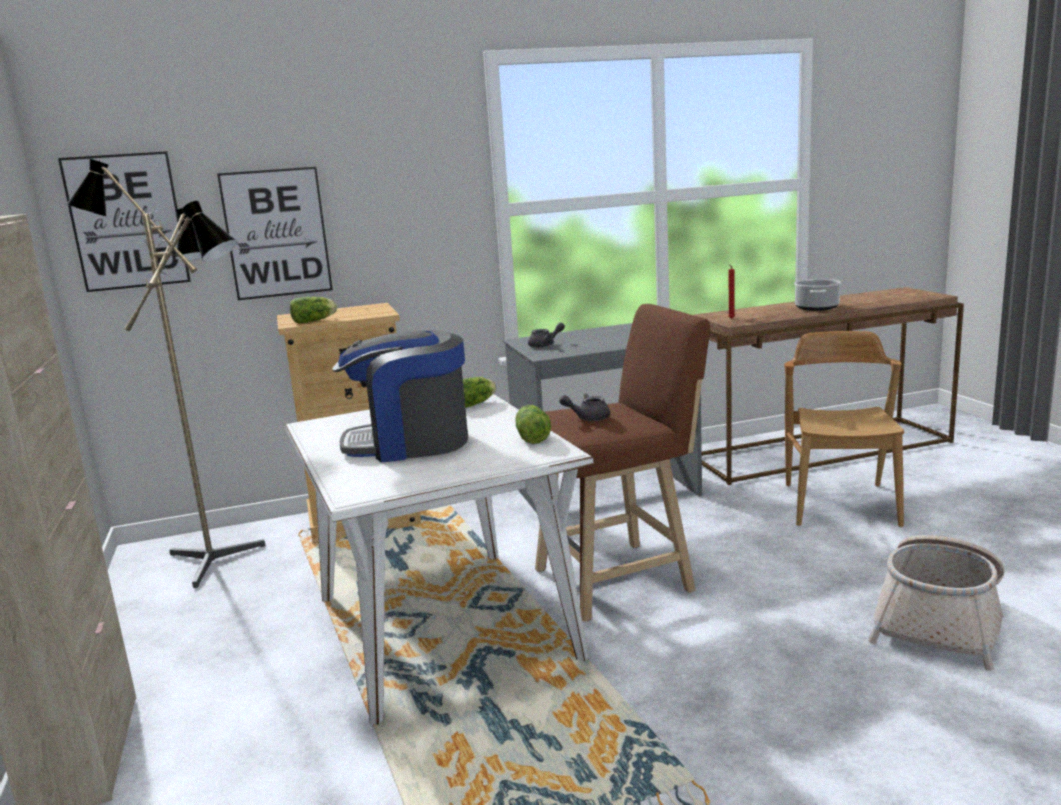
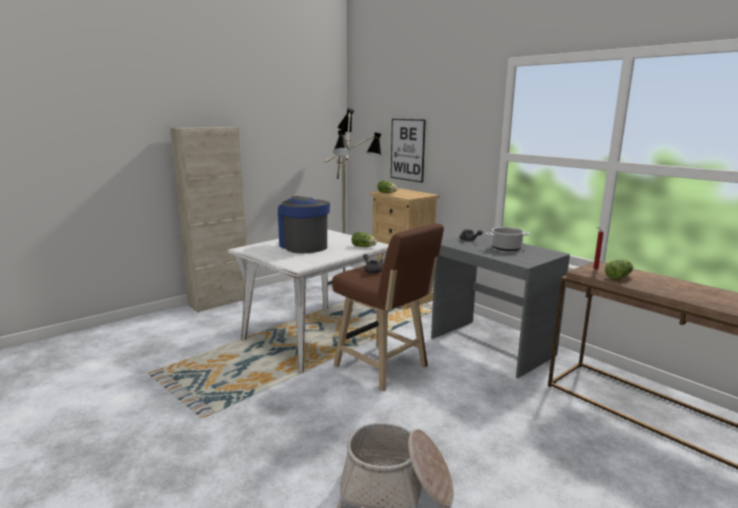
camera: 65 degrees right, 0 degrees up
(127, 222) = (365, 135): picture -> none
(532, 437) = (319, 261): lettuce -> lettuce (619, 277)
(817, 308) = (680, 291): cooking pot -> cooking pot (506, 248)
(840, 504) = (561, 437): brown chair -> none

